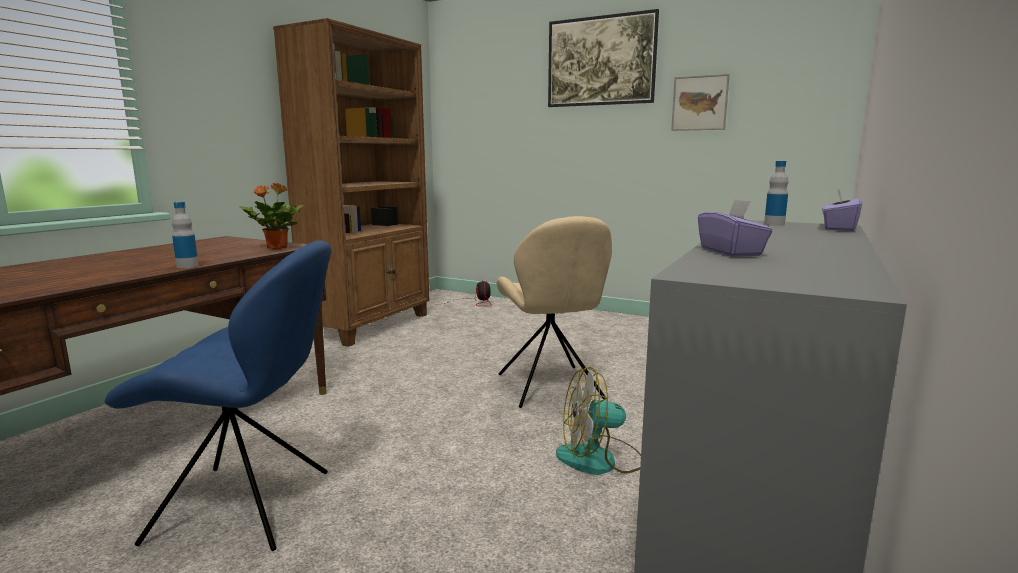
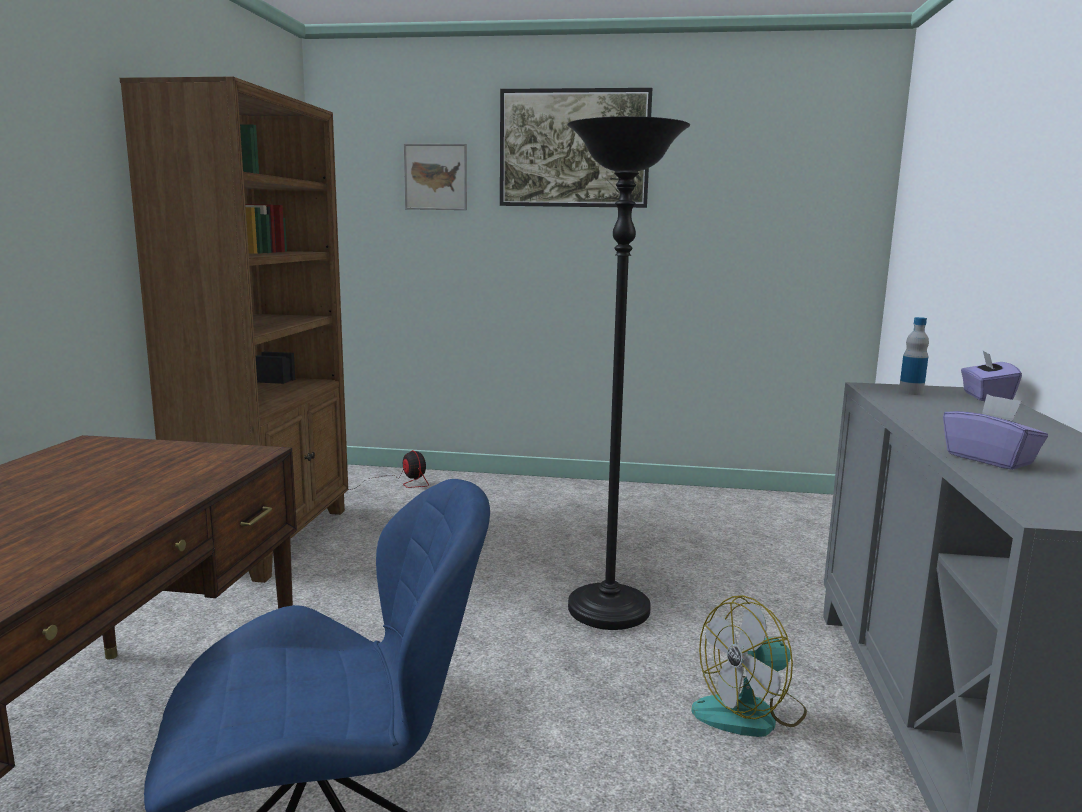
camera: 20 degrees left, 0 degrees up
(187, 266) = (140, 522): bottle -> none
(276, 248) = (226, 460): potted plant -> none
(550, 388) = (608, 611): beige chair -> black floor lamp
(699, 103) = (705, 211): picture -> picture (435, 177)

